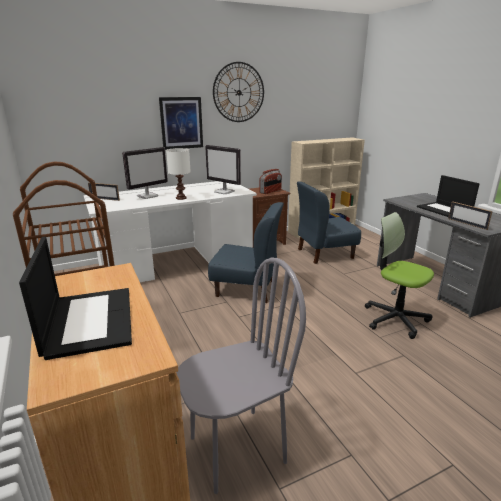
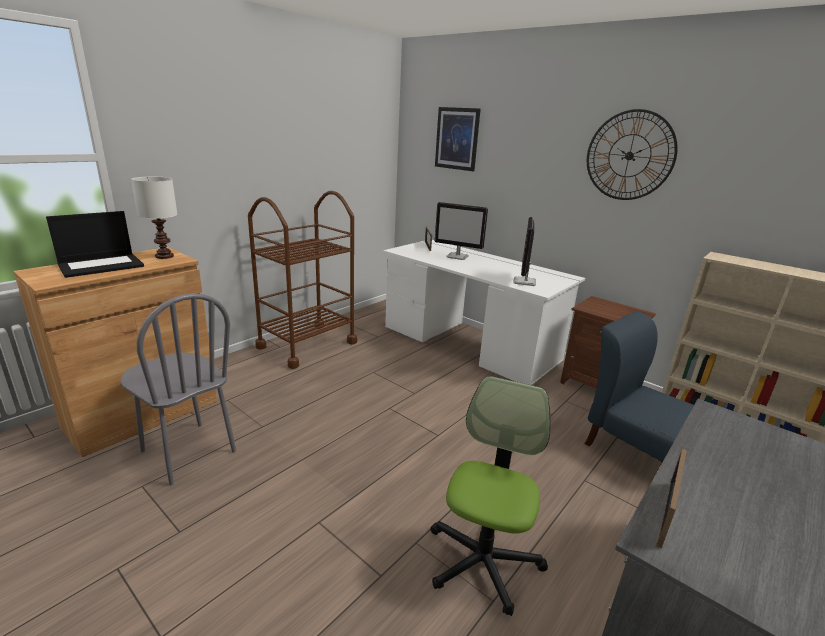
camera: 65 degrees right, 0 degrees up
(180, 198) = (469, 268): white table lamp -> white table lamp (164, 256)
(181, 123) = (537, 186): picture -> picture (457, 139)
(246, 288) = (454, 400): blue chair -> none
(270, 191) = (620, 314): radio -> none
(444, 210) = (737, 481): laptop -> none

